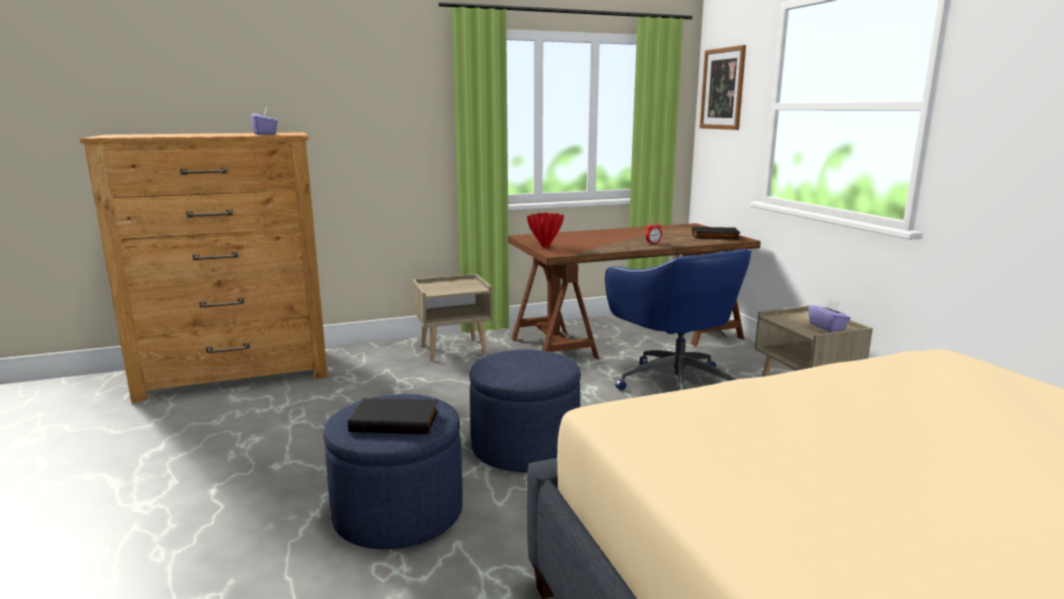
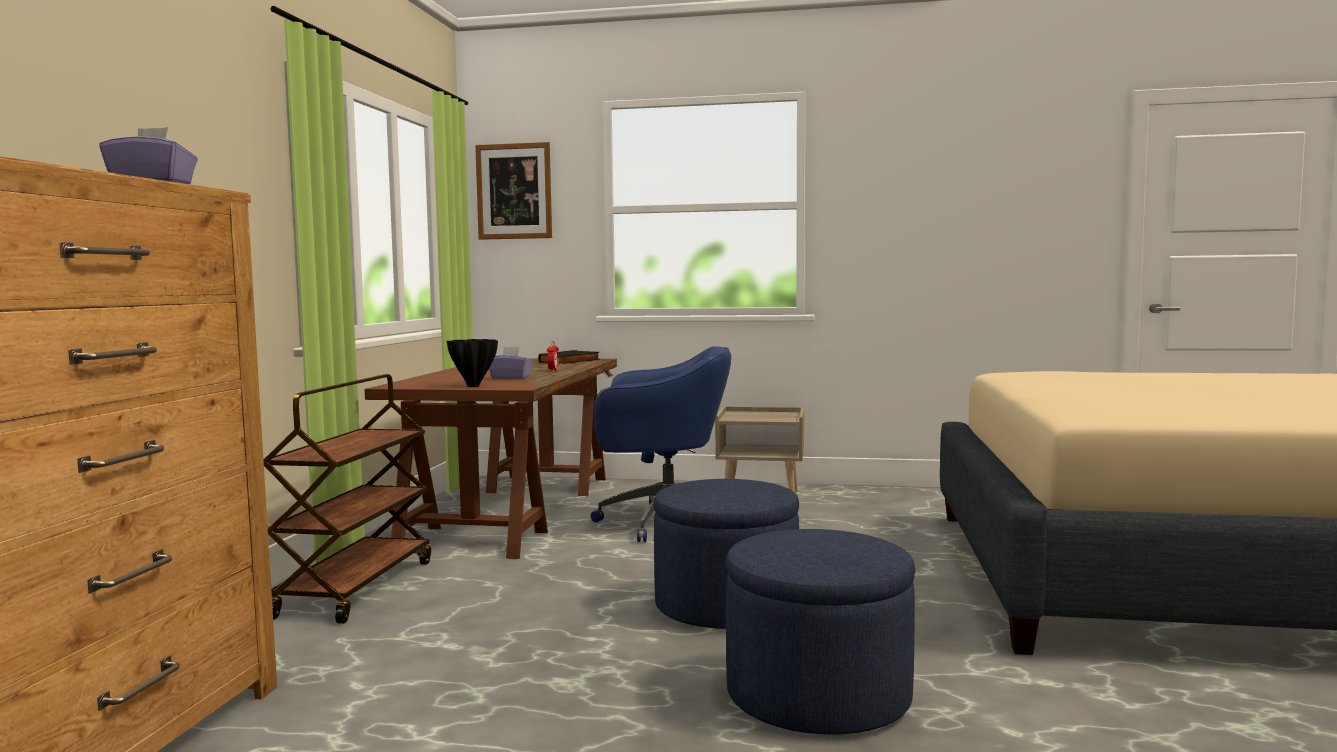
camera: 60 degrees left, 10 degrees down
(396, 420) = (834, 547): black book -> none
(454, 349) = (356, 588): beige nightstand -> brown cart
(546, 246) = (474, 386): red vase -> black vase
(827, 327) = (776, 415): purple tissue box -> purple tissue box (510, 378)

